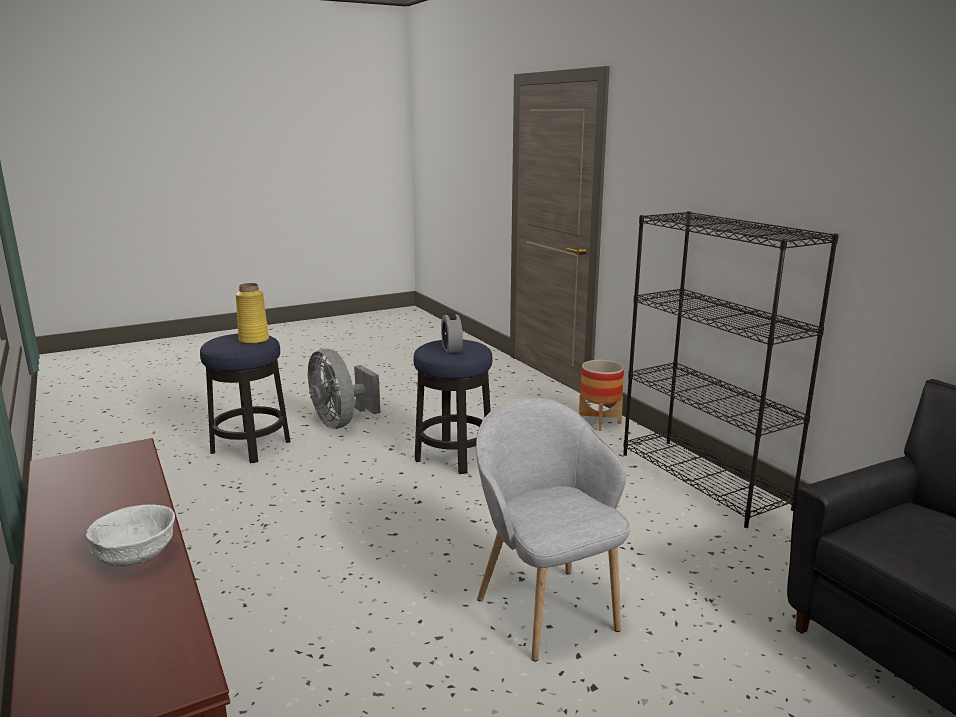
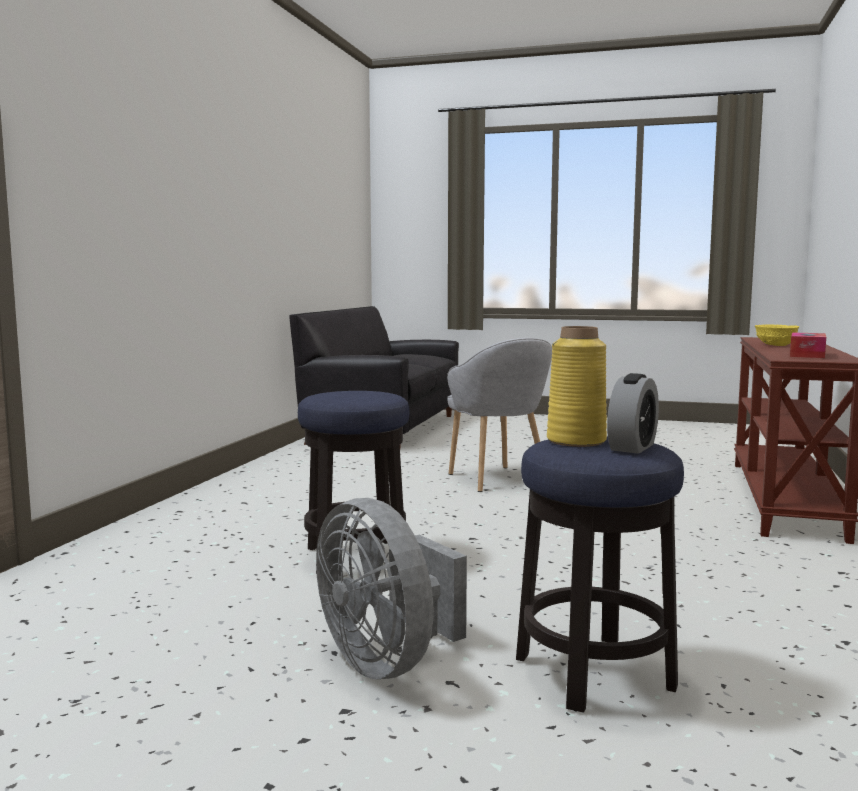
camera: 135 degrees left, 10 degrees down
(97, 483) = (807, 354): none -> tissue box
(136, 557) = (776, 345): white bowl -> yellow bowl
(341, 422) = (387, 661): grey fan -> grey fan turned 135 degrees clockwise
(451, 349) = (362, 394): alarm clock -> alarm clock (632, 447)
(546, 609) = (497, 479): grey armchair -> grey armchair turned 45 degrees counterclockwise
(599, 422) = (133, 534): planter -> none
(704, 480) = (236, 484): black bookcase -> none

